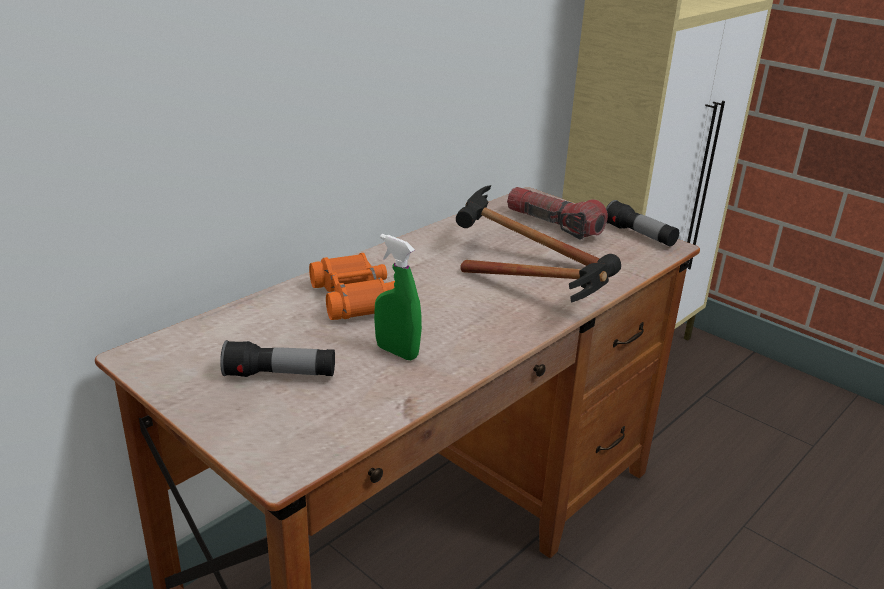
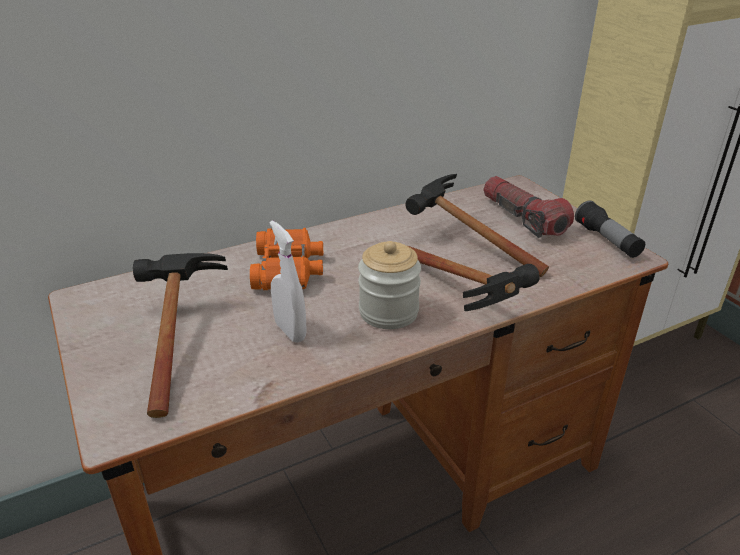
camera: 20 degrees right, 5 degrees up
(280, 375) = (176, 337): flashlight -> hammer
(397, 352) = (290, 331): green spray bottle -> white spray bottle
(481, 321) = (388, 312): none -> jar

